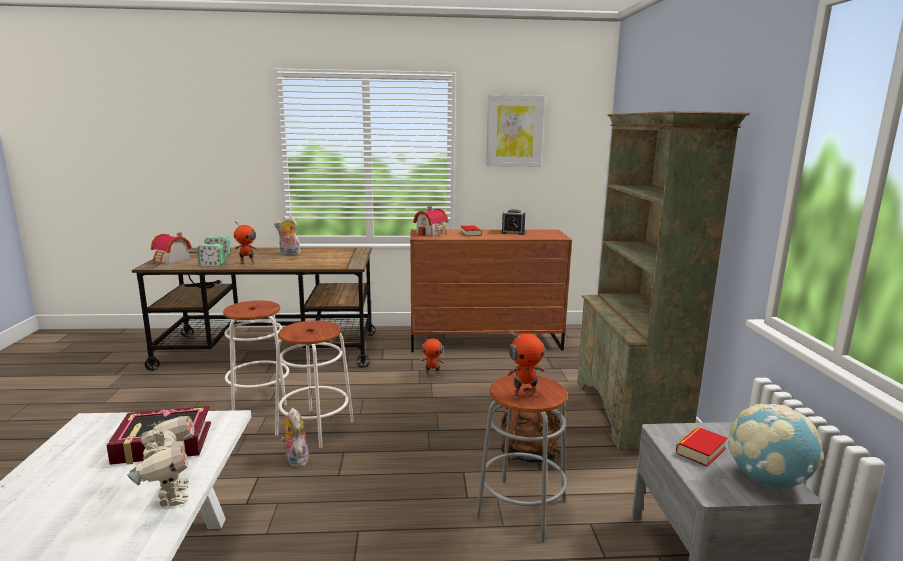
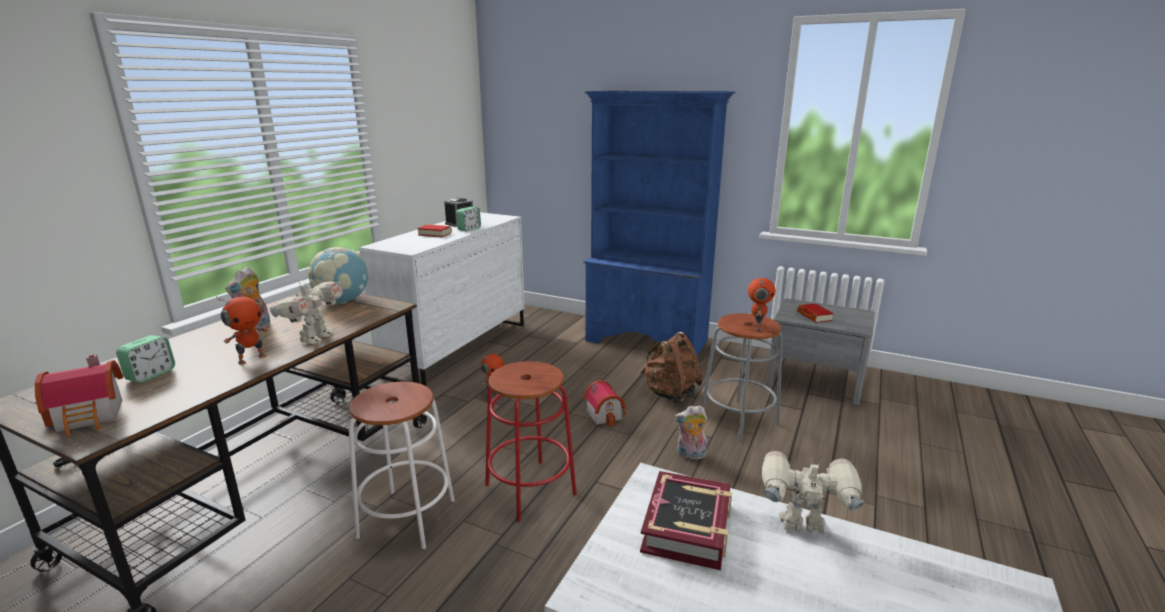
camera: 60 degrees left, 5 degrees up
(212, 265) = (207, 384): alarm clock -> alarm clock (469, 229)
(284, 265) = (314, 338): none -> toy robot
(295, 459) = (586, 515): plush toy -> plush toy (690, 455)
(315, 428) = (530, 489): white stool -> red stool
(432, 233) = (402, 244): toy house -> toy house (606, 414)
(485, 341) = (457, 348): brown dresser -> white dresser
(514, 131) = (416, 109): picture -> none
(629, 412) = (647, 340): green bookcase -> blue bookcase
(767, 480) = (850, 313): globe -> globe (342, 301)

